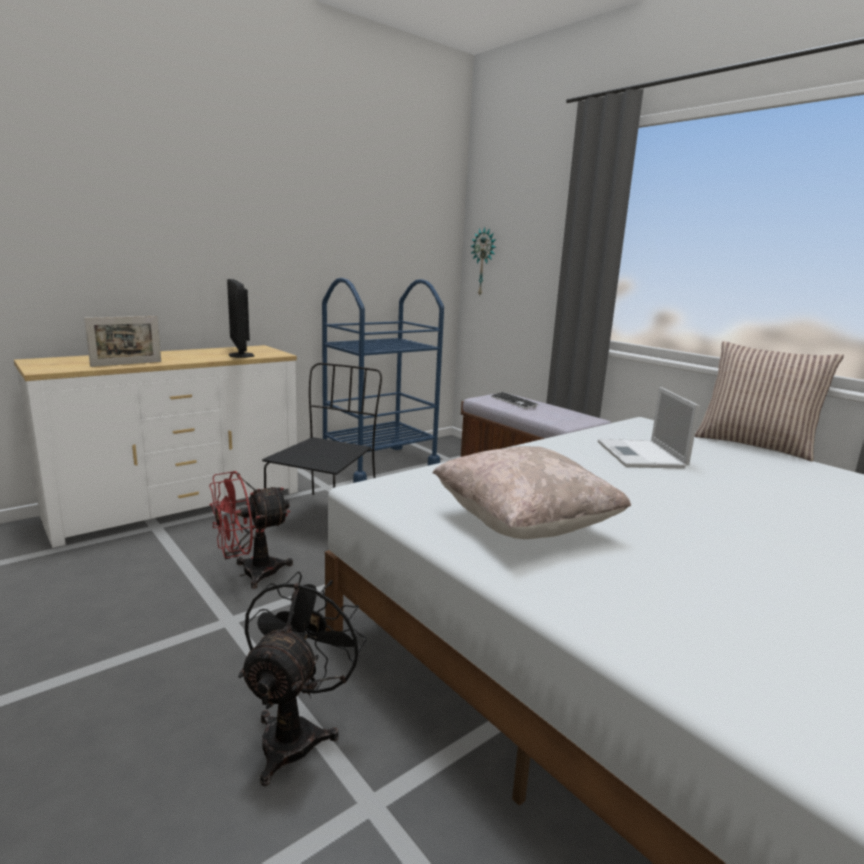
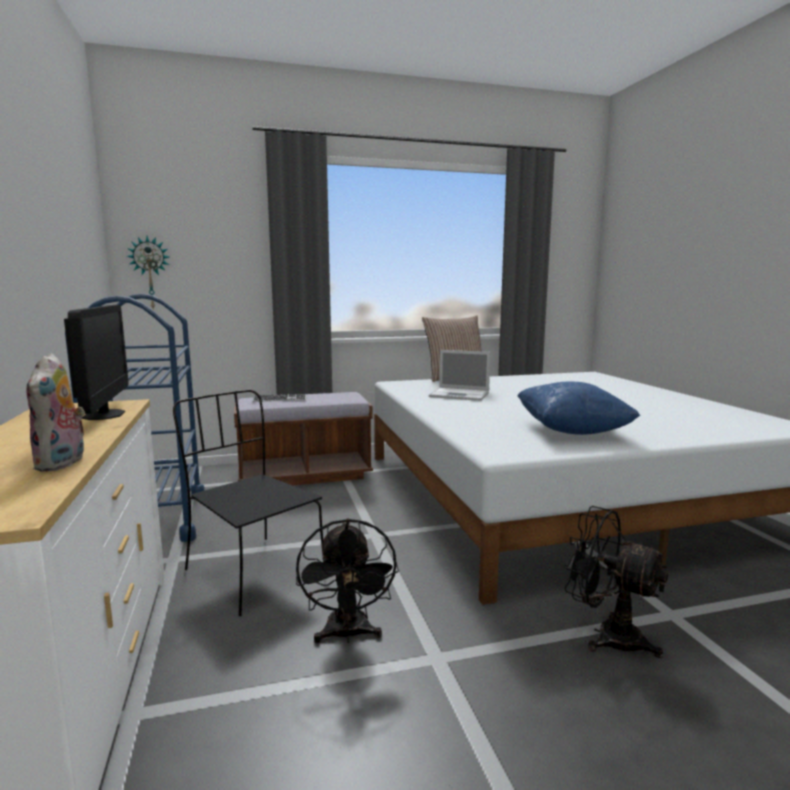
camera: 65 degrees left, 5 degrees down
(127, 364) = (62, 463): picture frame -> plush toy
(241, 355) = (104, 415): monitor -> monitor turned 105 degrees counterclockwise
(250, 574) = (347, 635): red fan -> black fan
(524, 524) = (571, 431): beige pillow -> blue pillow

